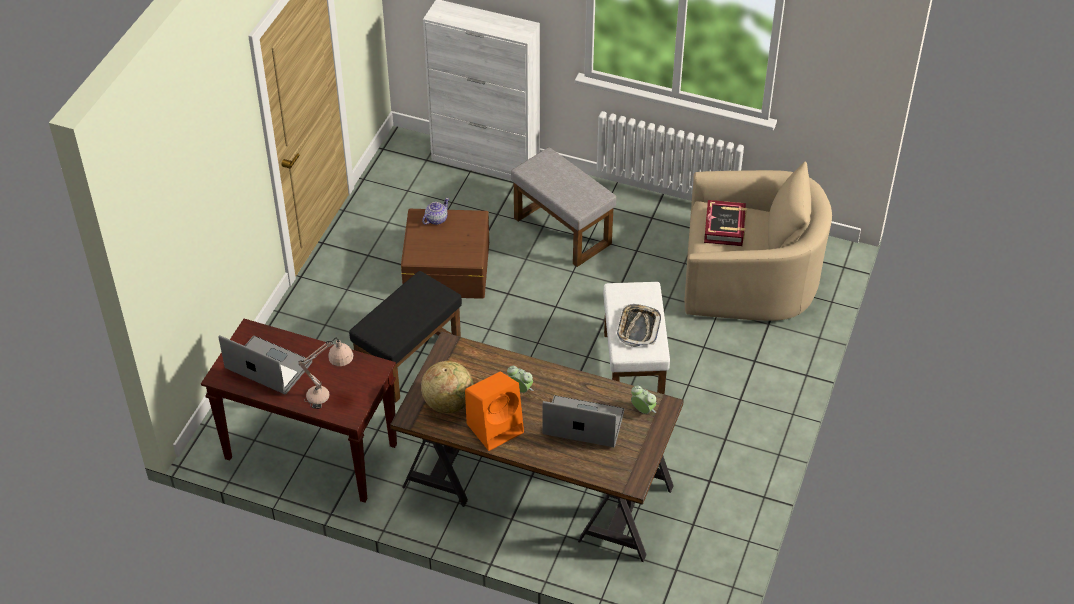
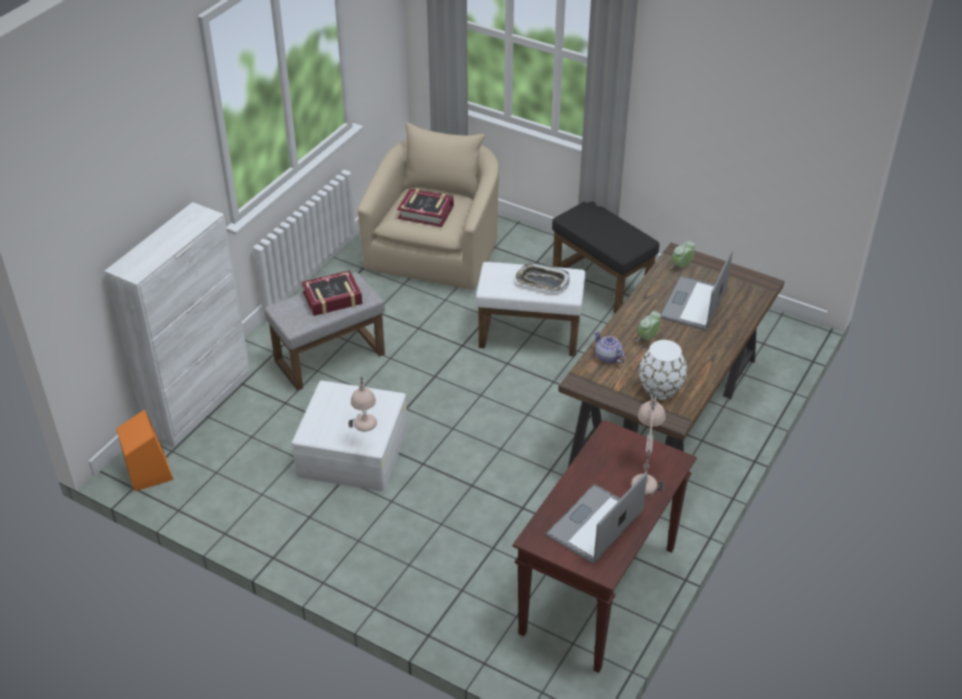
camera: 80 degrees left, 5 degrees down
(409, 359) = (479, 495): black ottoman -> black ottoman (599, 282)
(427, 249) = (365, 432): none -> beige table lamp
(436, 219) = (319, 421): teapot -> teapot (608, 357)
(446, 267) = (352, 452): brown storage box -> white storage box
(448, 403) = (659, 389): globe -> white vase
(496, 427) = (694, 360): orange speaker -> orange speaker (148, 471)
(571, 186) = (332, 298): none -> book

